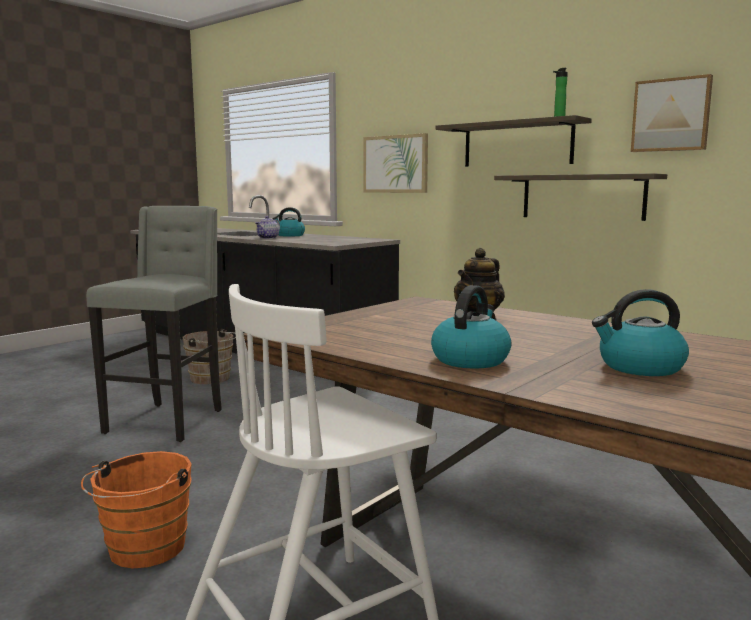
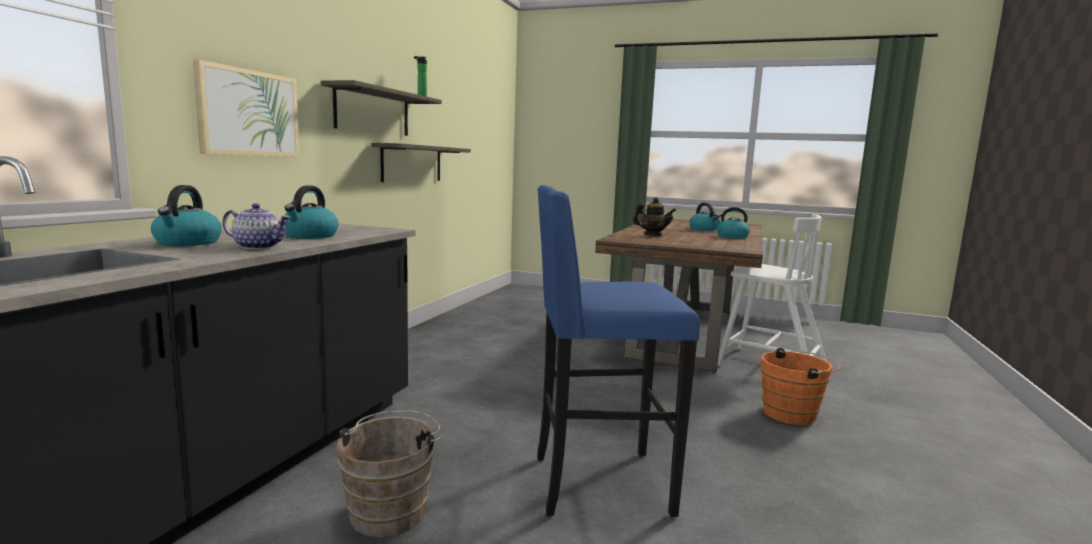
camera: 110 degrees left, 0 degrees up
(167, 421) = (597, 484): grey stool -> blue stool
(307, 240) = (310, 236): none -> kettle
(671, 115) = (445, 108): picture -> none

